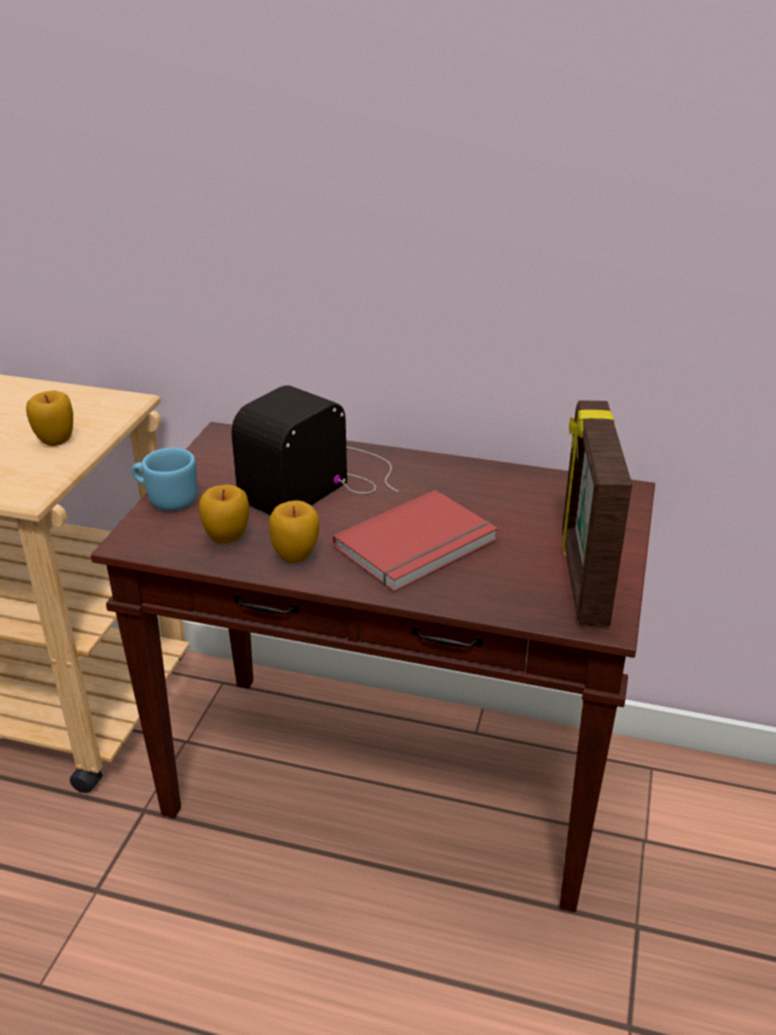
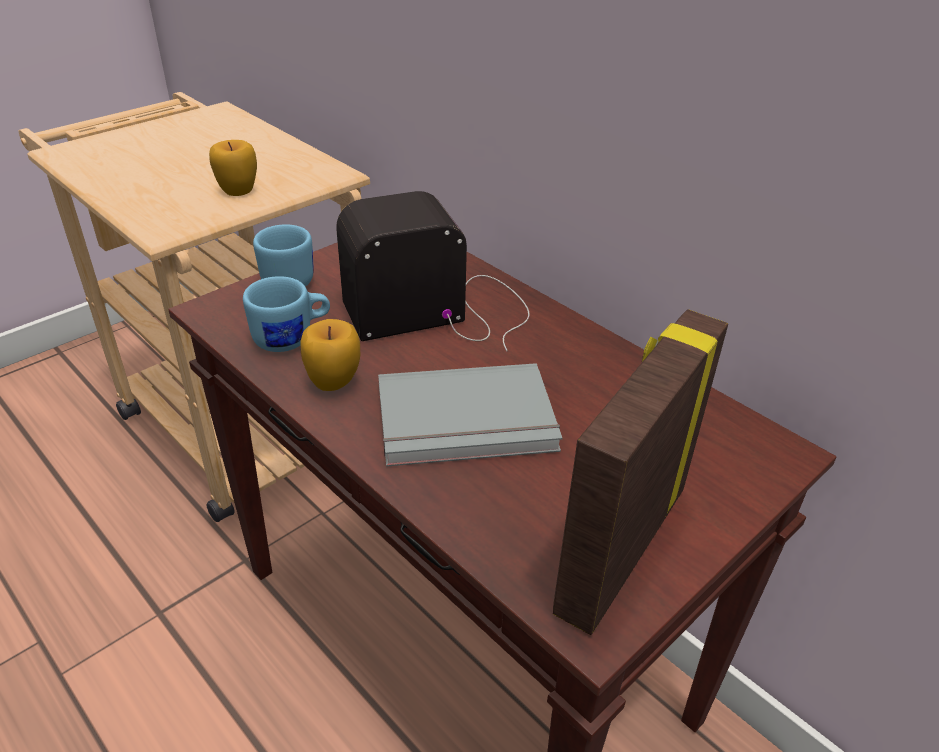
camera: 30 degrees right, 5 degrees up
(227, 539) = (292, 338): apple -> blue mug
(419, 545) = (467, 422): red book -> grey book

